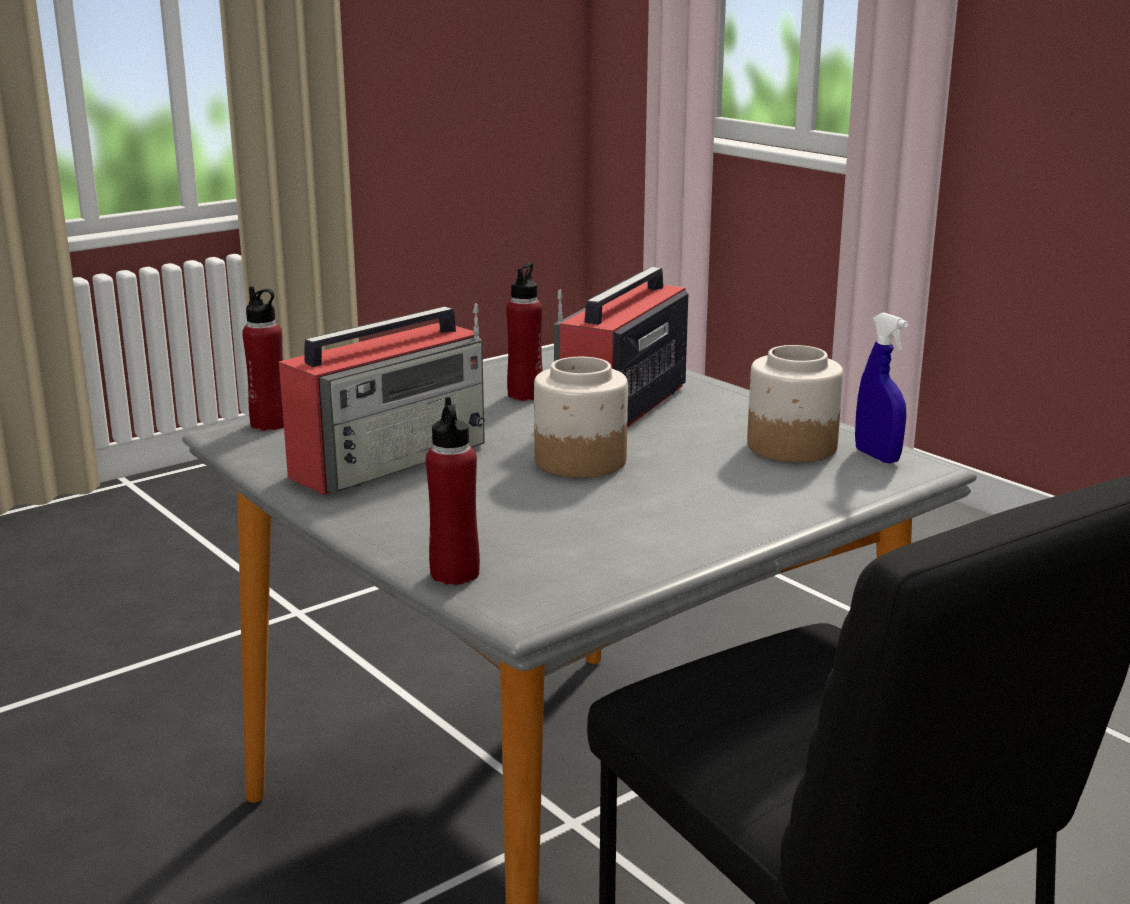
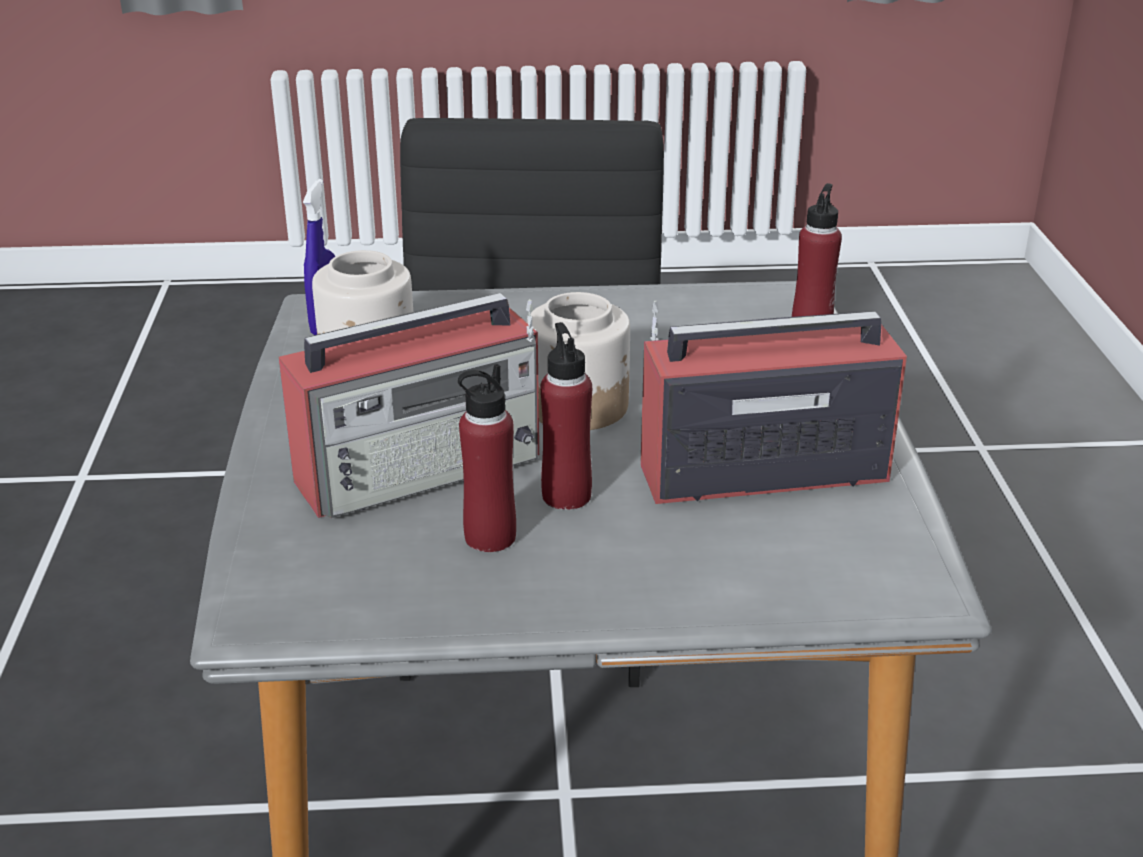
camera: 145 degrees left, 10 degrees up
(269, 424) = (864, 596): red bottle -> red bottle (566, 496)

